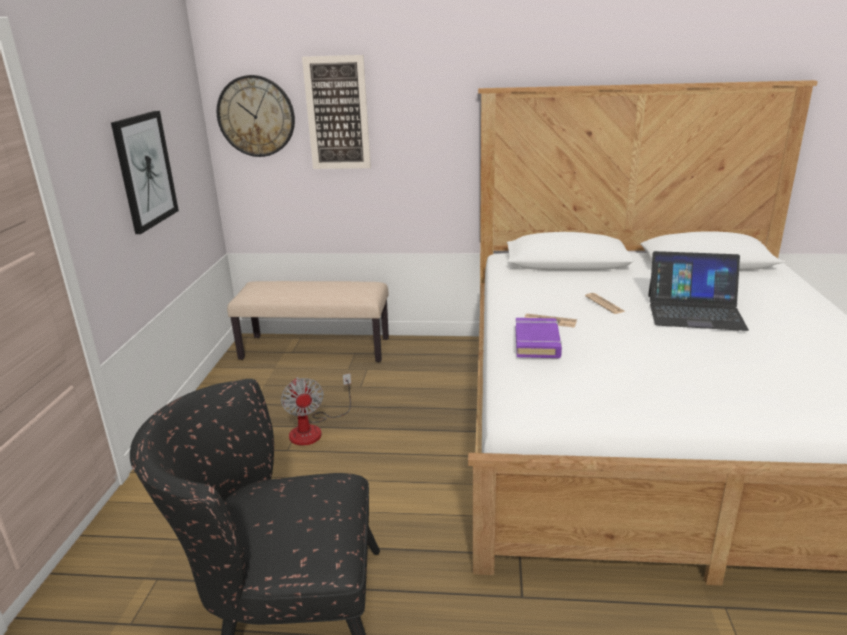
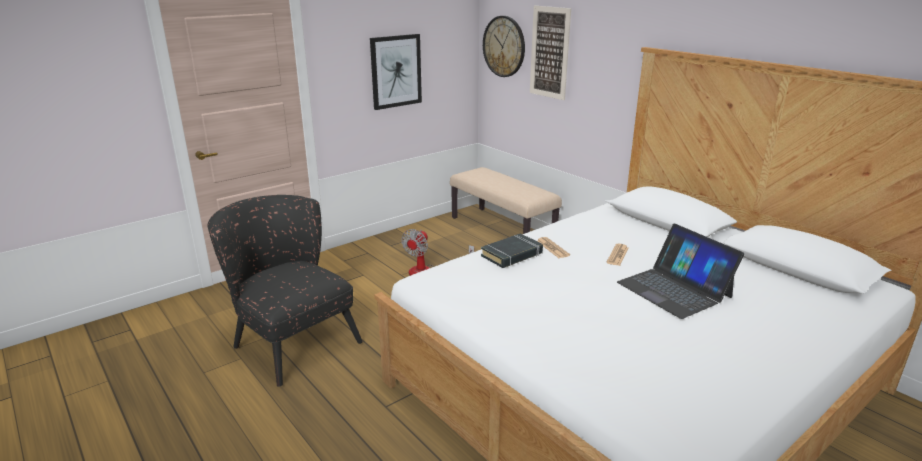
camera: 45 degrees right, 0 degrees up
(537, 342) = (512, 255): purple book -> black book

